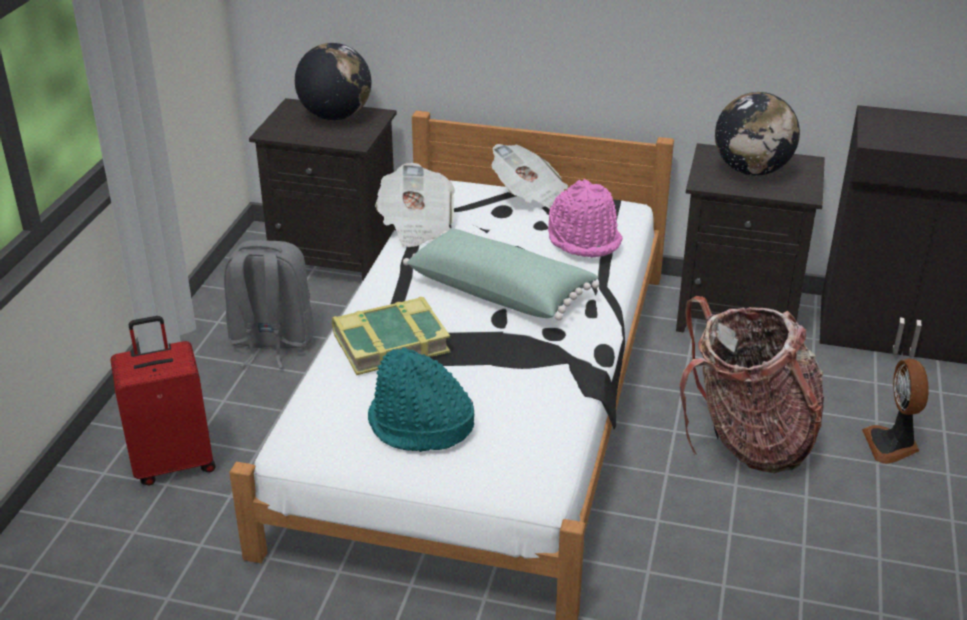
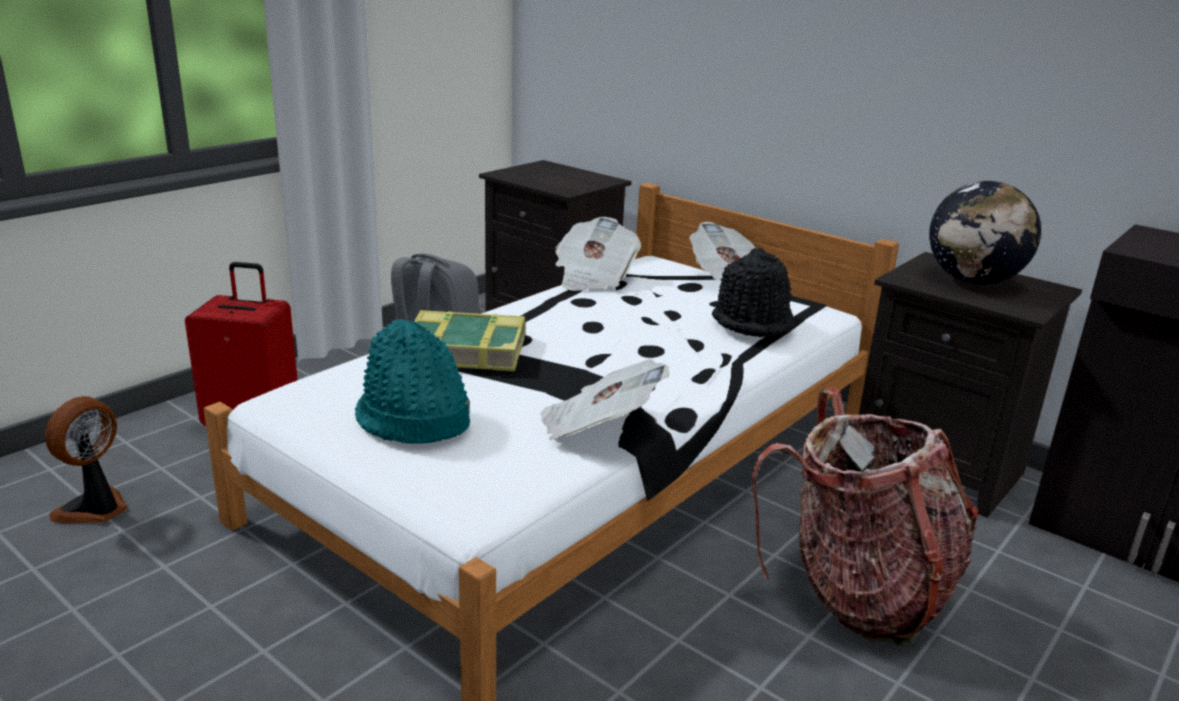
camera: 25 degrees right, 10 degrees down
(335, 116) = (571, 175): globe -> none
(500, 291) = (622, 340): green pillow -> none
(558, 385) = (598, 428): none -> newspaper
(584, 239) = (753, 321): pink hat -> black hat
(892, 445) = (1068, 665): fan -> fan (95, 509)

